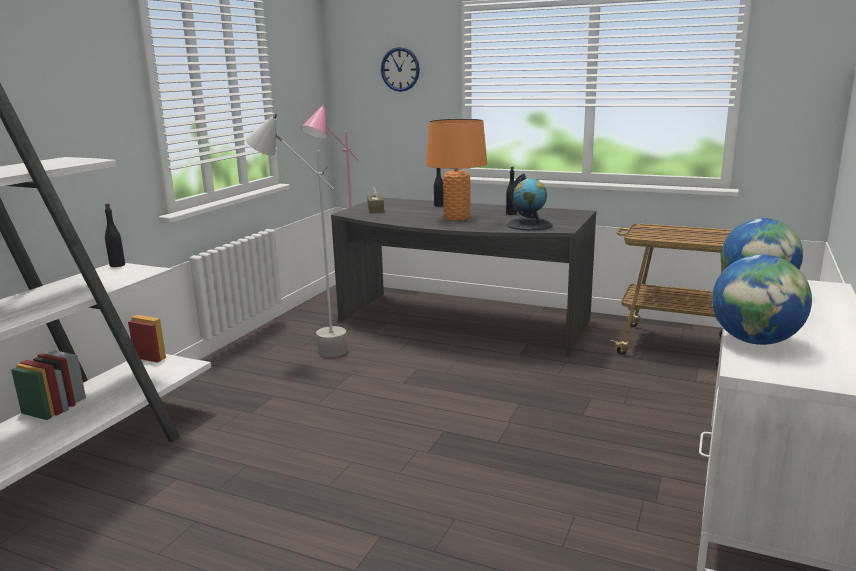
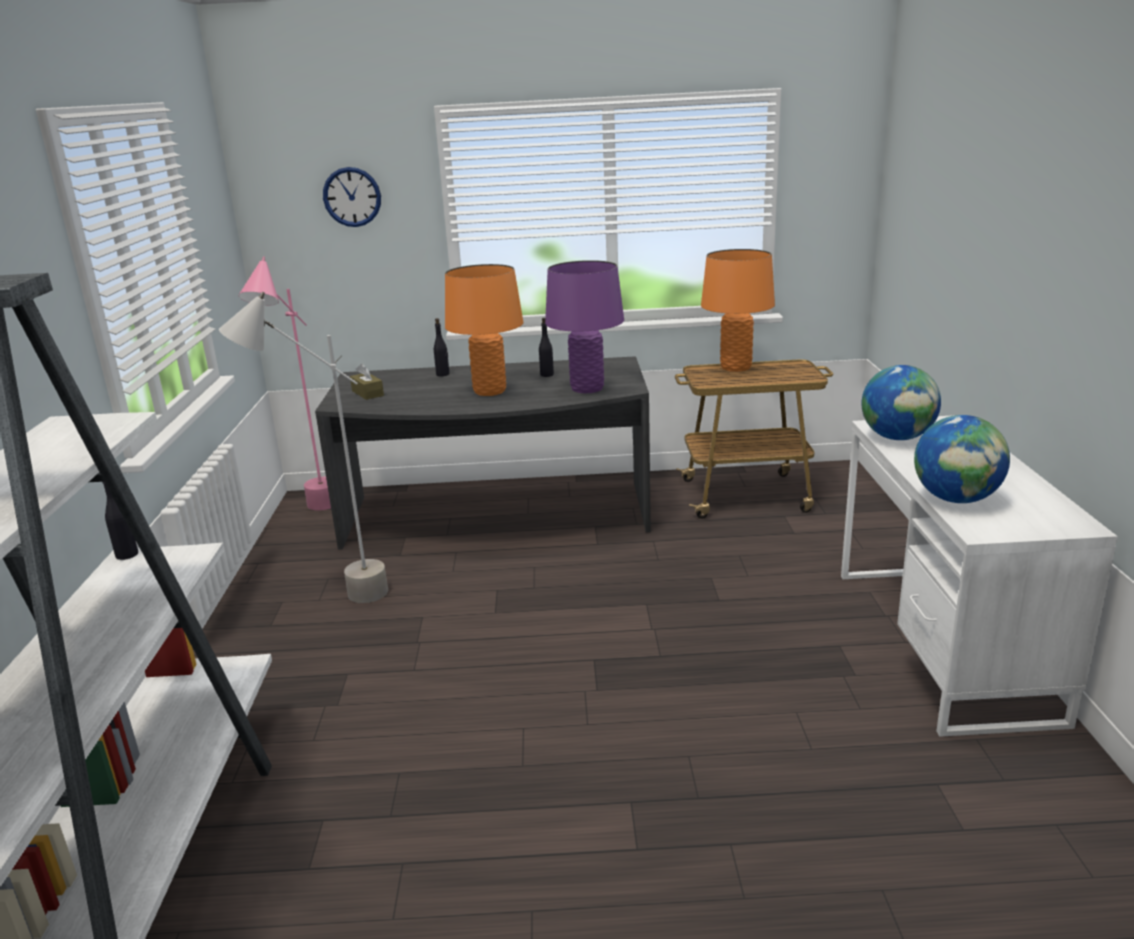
camera: 25 degrees left, 5 degrees up
(529, 225) = (587, 389): globe -> purple table lamp
(678, 229) = (735, 367): none -> orange table lamp

